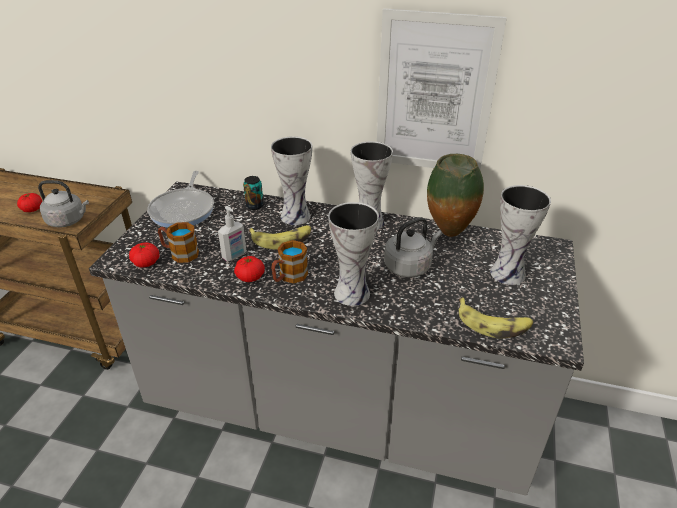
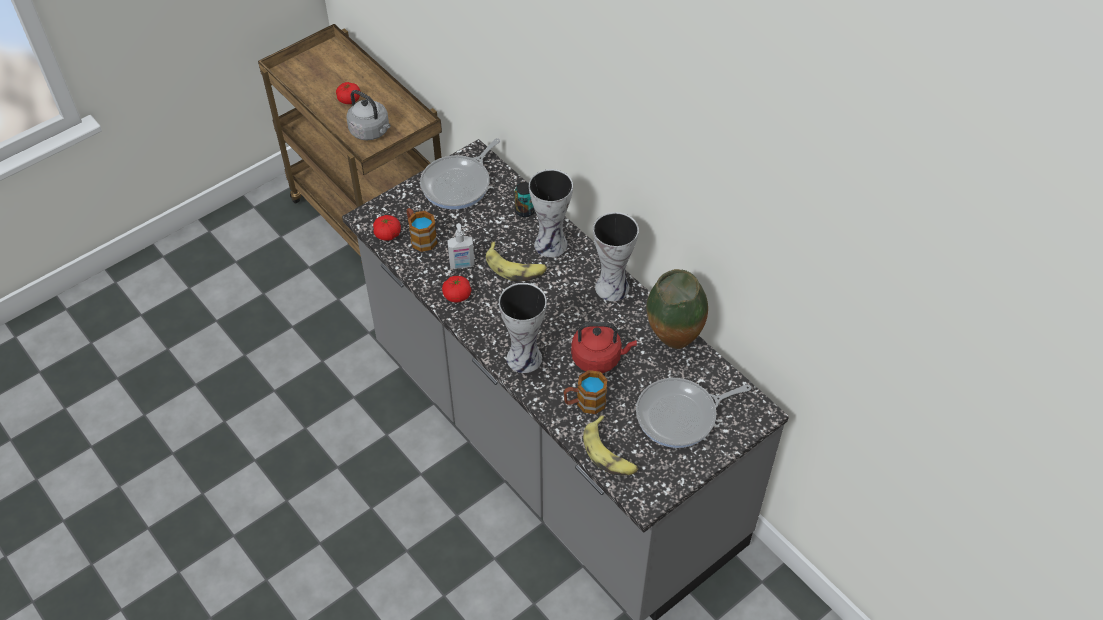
camera: 35 degrees right, 15 degrees up
(289, 277) = (488, 312): mug -> mug (585, 403)
(409, 266) = (599, 358): grey kettle -> red kettle
(434, 95) = (688, 207): picture -> none
(509, 273) = (681, 415): vase -> frying pan

